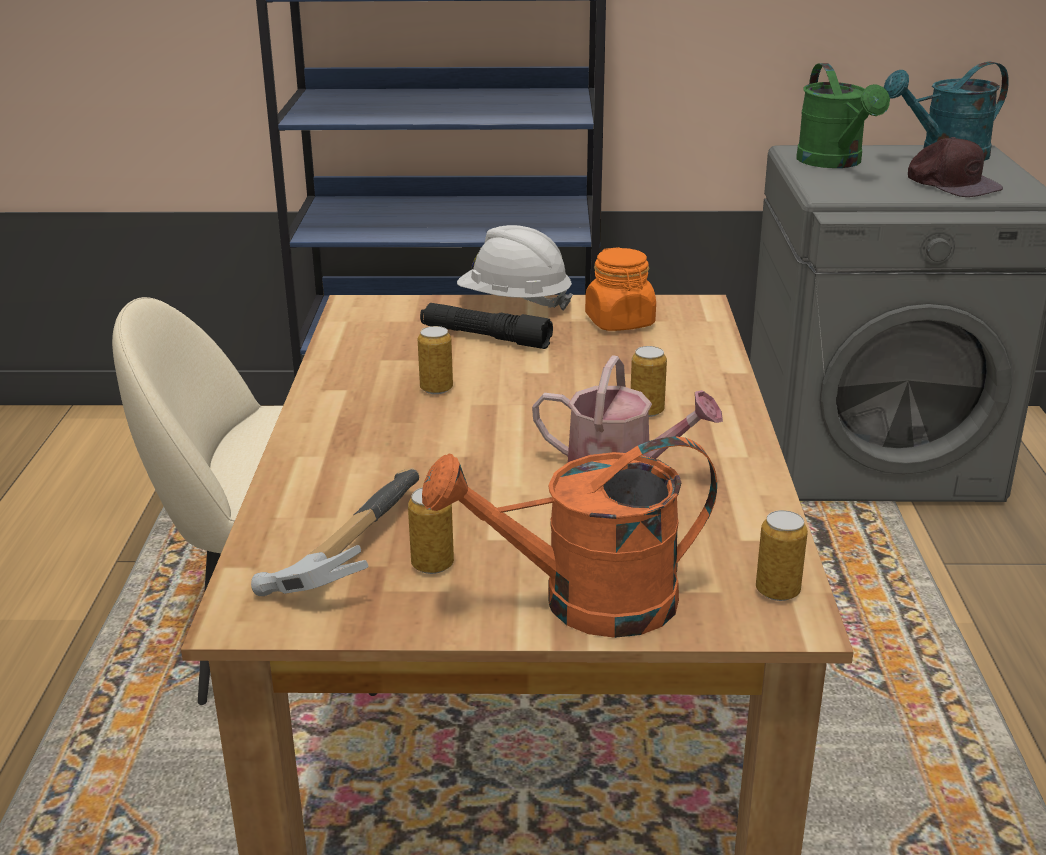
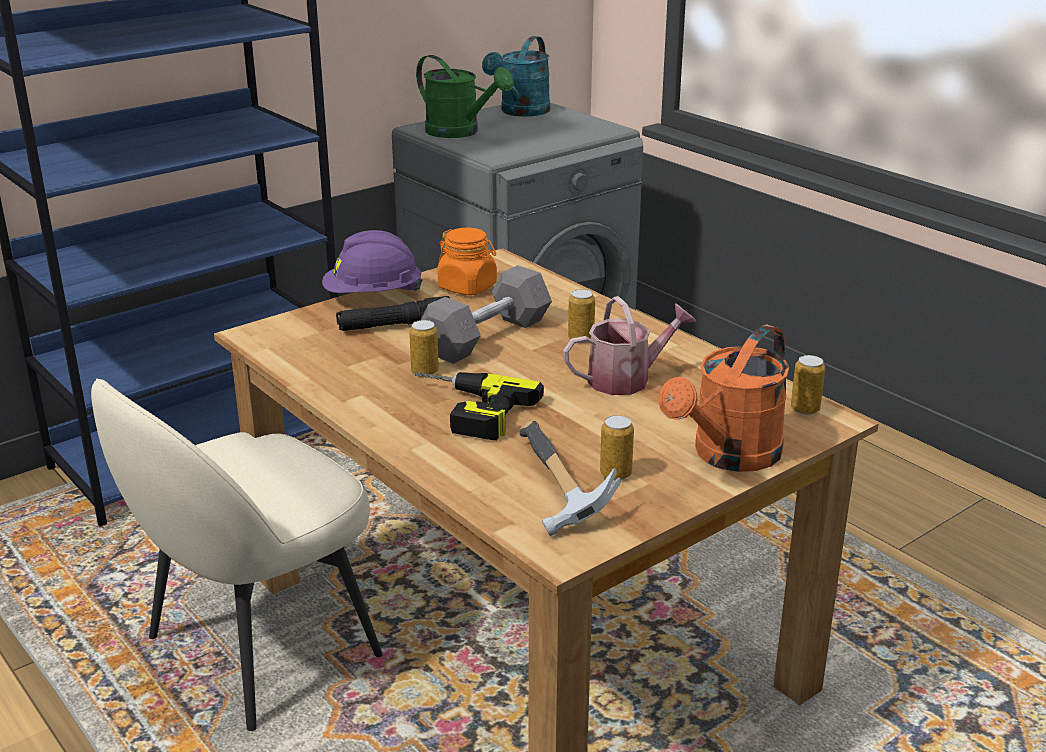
camera: 40 degrees left, 0 degrees up
(405, 439) = (464, 410): none -> power drill
(514, 303) = (372, 296): white hard hat -> purple hard hat
(552, 376) = (486, 337): none -> grey dumbbell
(952, 183) = (557, 132): brown cap -> none

